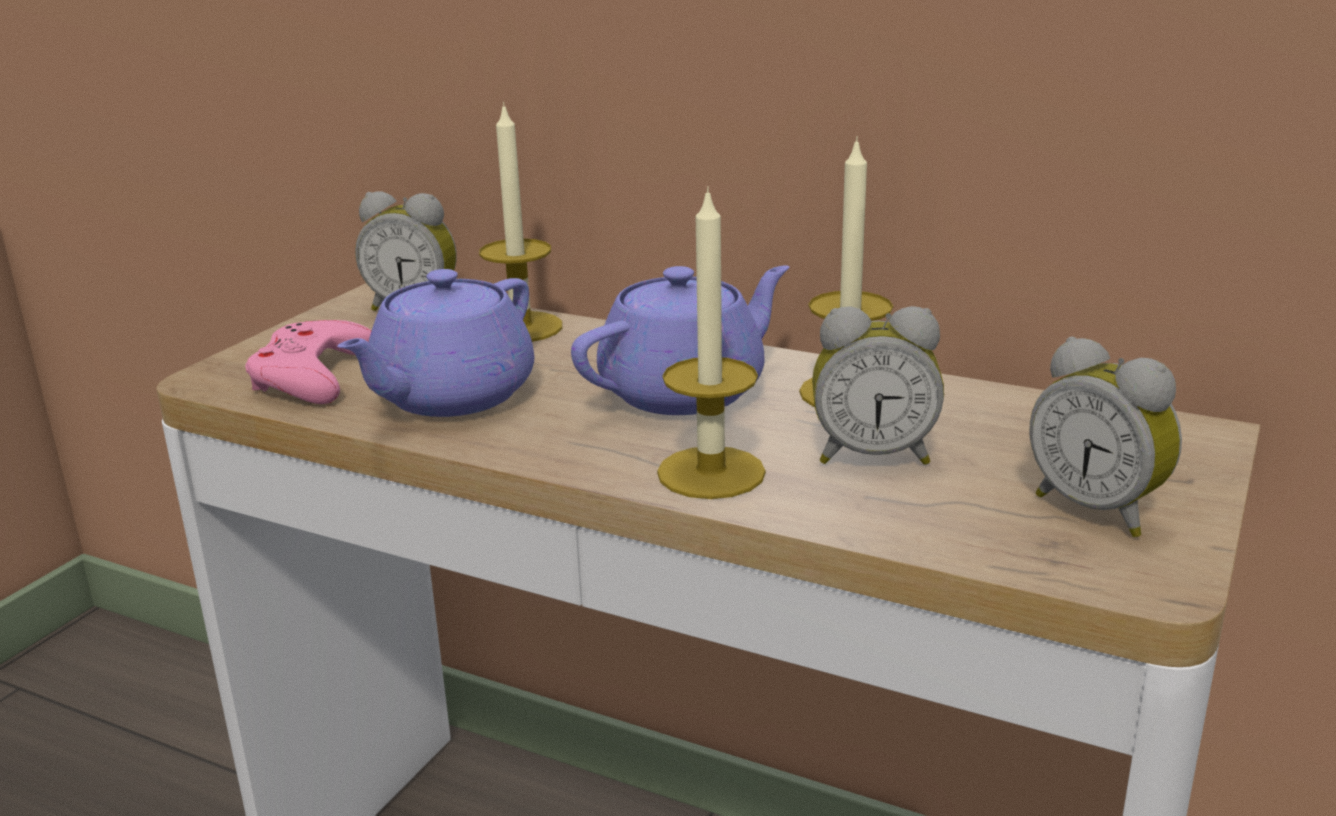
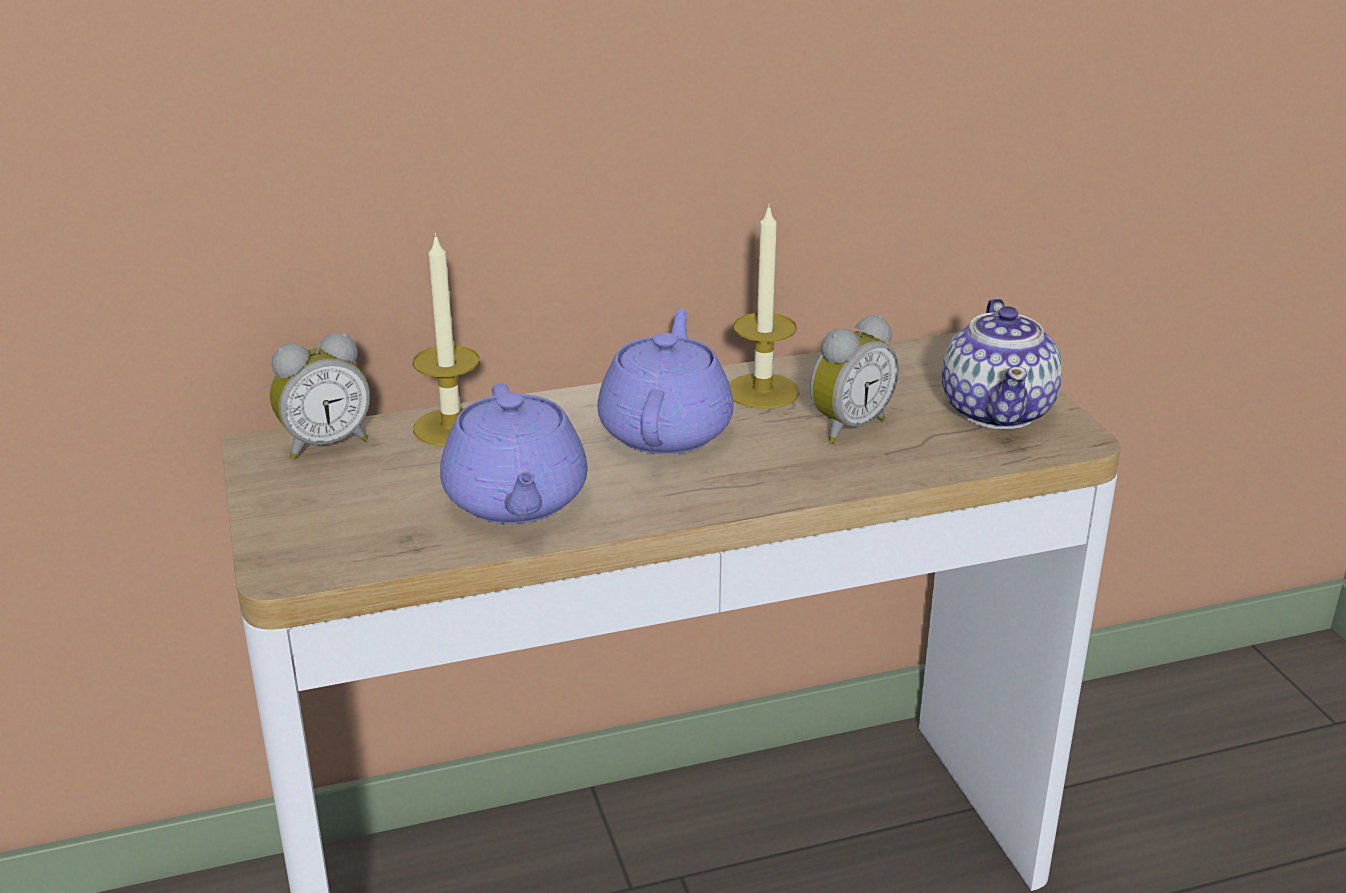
camera: 45 degrees left, 5 degrees up
(312, 376) = (370, 531): pink game controller -> none
(711, 472) = (784, 476): candle -> none
(1098, 509) = (998, 410): alarm clock -> teapot

